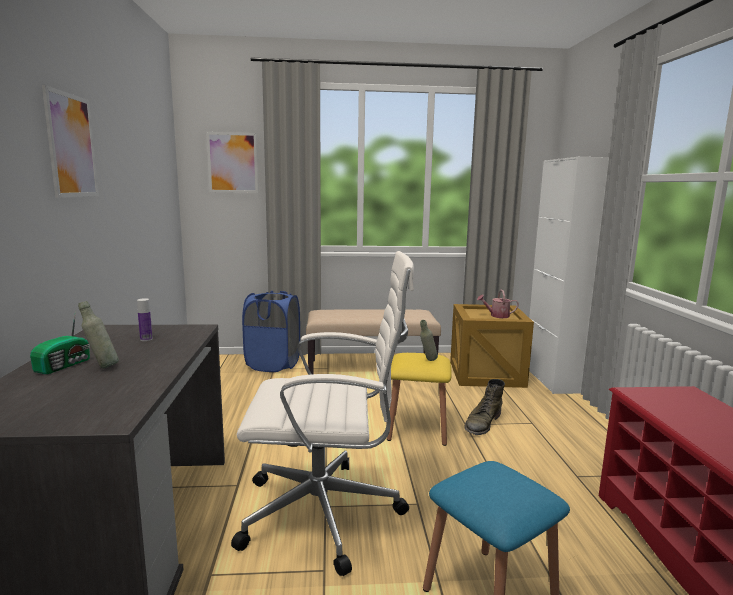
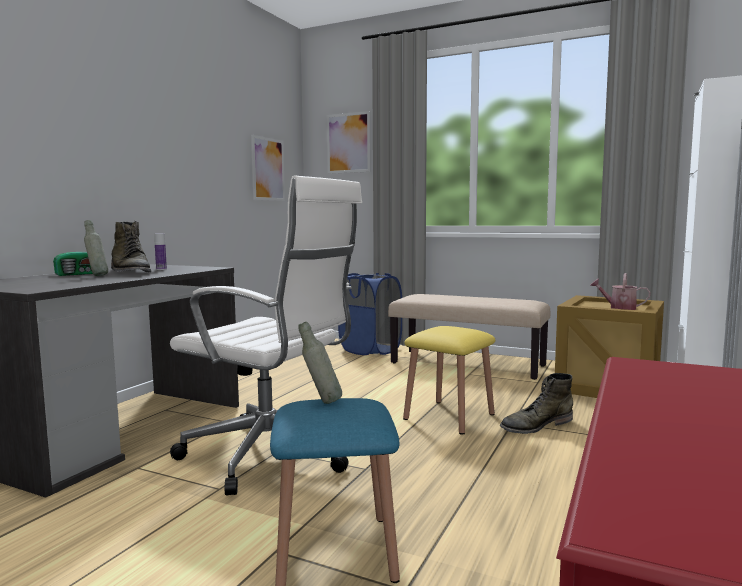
camera: 30 degrees right, 5 degrees down
(71, 146) = (147, 115): picture -> picture (268, 169)
(122, 351) = (130, 272): none -> green boot
(427, 361) = (453, 331): grey bottle -> grey bottle (321, 403)

